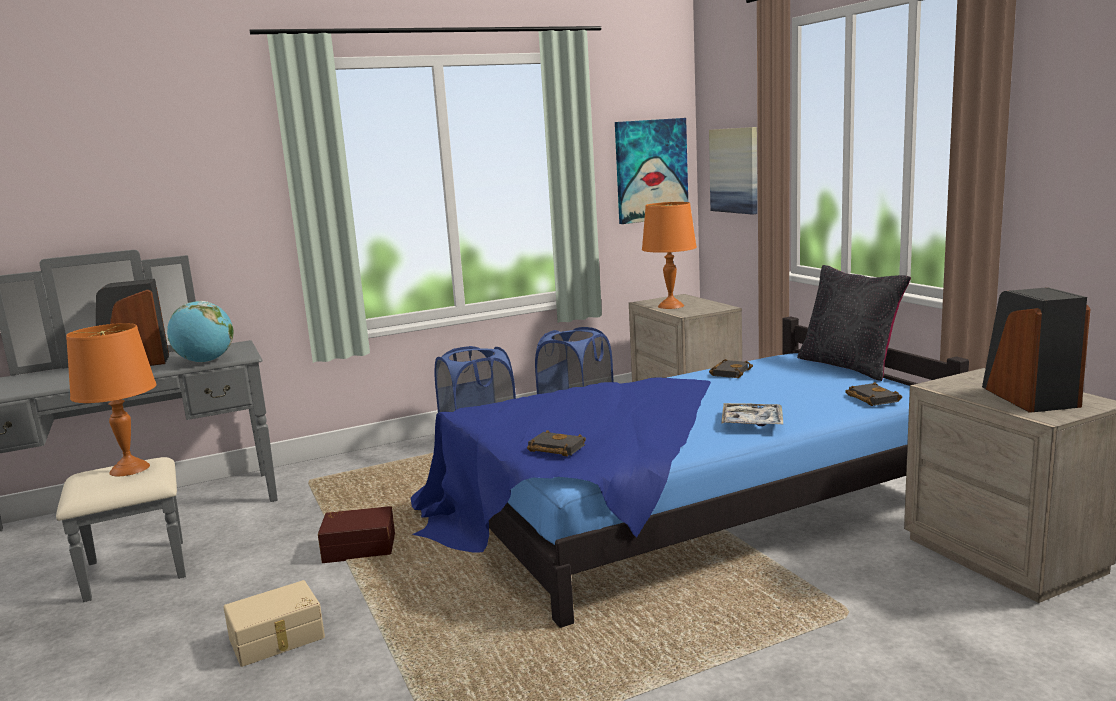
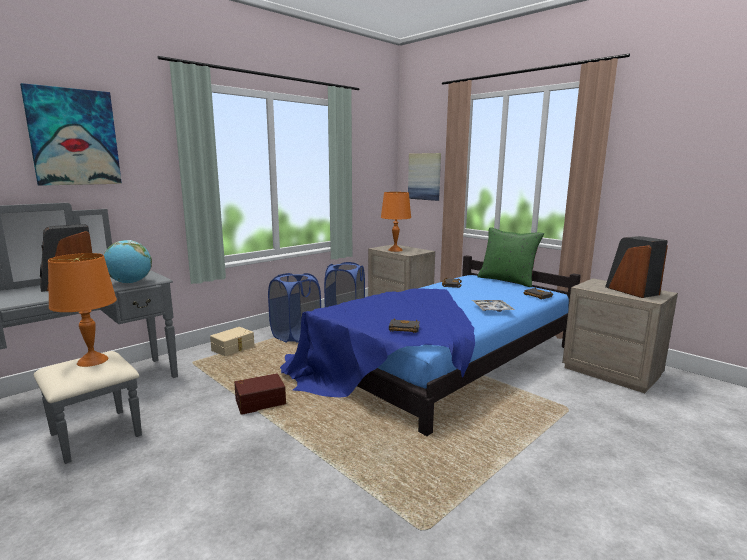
camera: 20 degrees left, 0 degrees up
(277, 639) = (245, 469): beige storage box -> beige storage box (233, 348)
(651, 170) = (376, 174): picture -> picture (74, 137)
(849, 366) = (507, 280): black pillow -> green pillow

